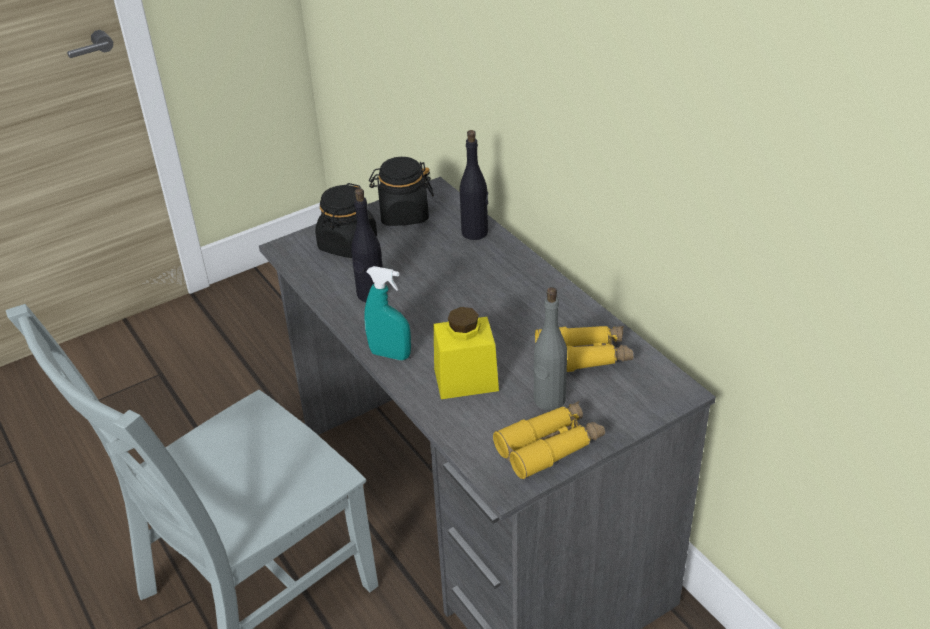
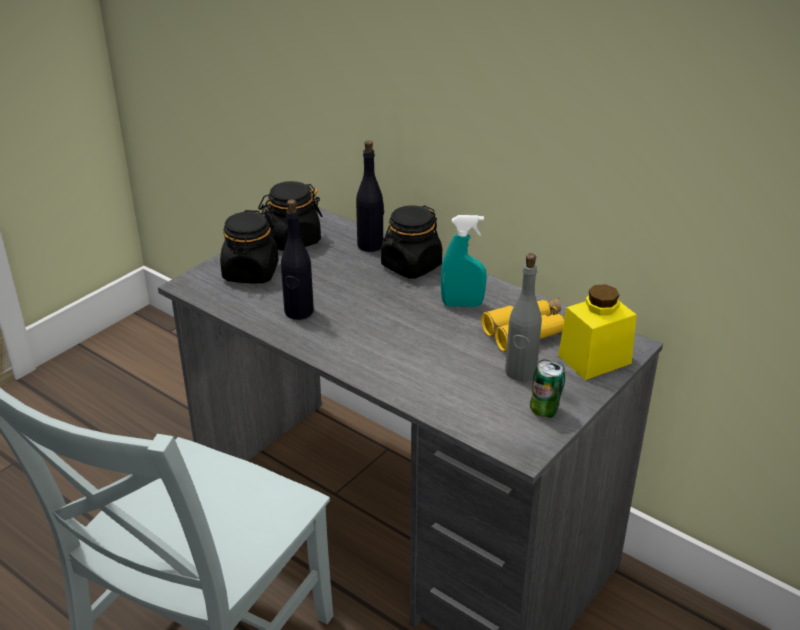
camera: 20 degrees left, 5 degrees down
(390, 354) = (348, 360): turquoise spray bottle -> turquoise spray bottle (462, 304)
(466, 379) = (433, 369): yellow jar -> yellow jar (594, 359)
(502, 262) = (411, 266): none -> black jar
(550, 446) = (544, 410): yellow binoculars -> can

